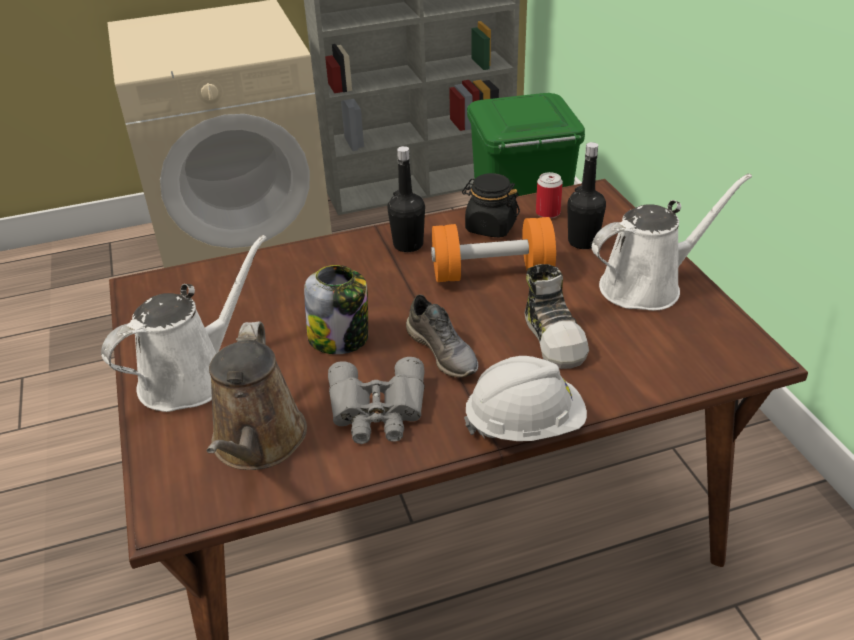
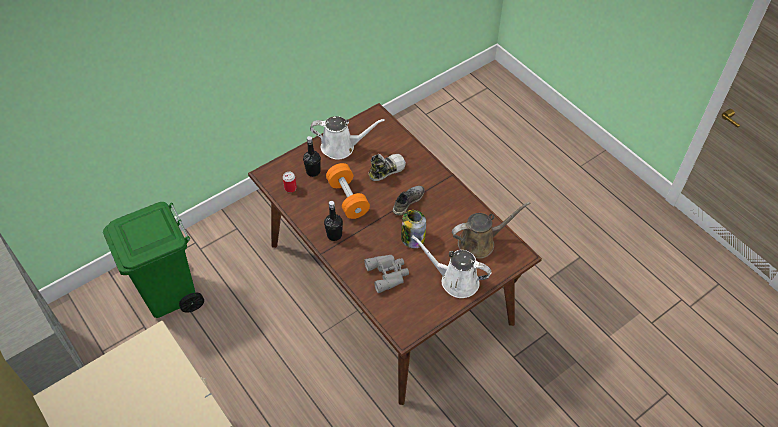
camera: 110 degrees left, 15 degrees up
(378, 411) = (449, 212): grey binoculars -> grey binoculars (388, 273)
(490, 227) = (309, 207): black jar -> none
(525, 425) = (438, 170): white hard hat -> none
(647, 285) = (341, 147): white watering can -> white watering can turned 135 degrees clockwise

